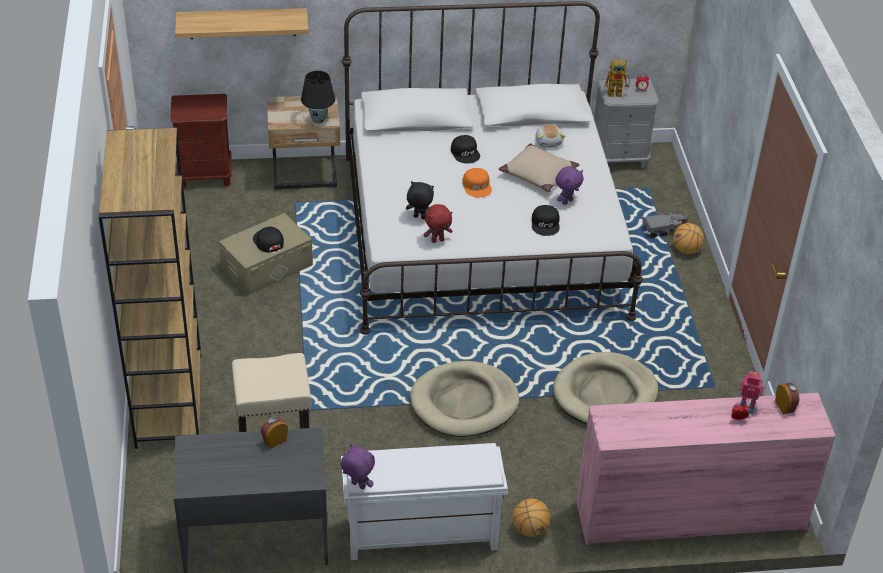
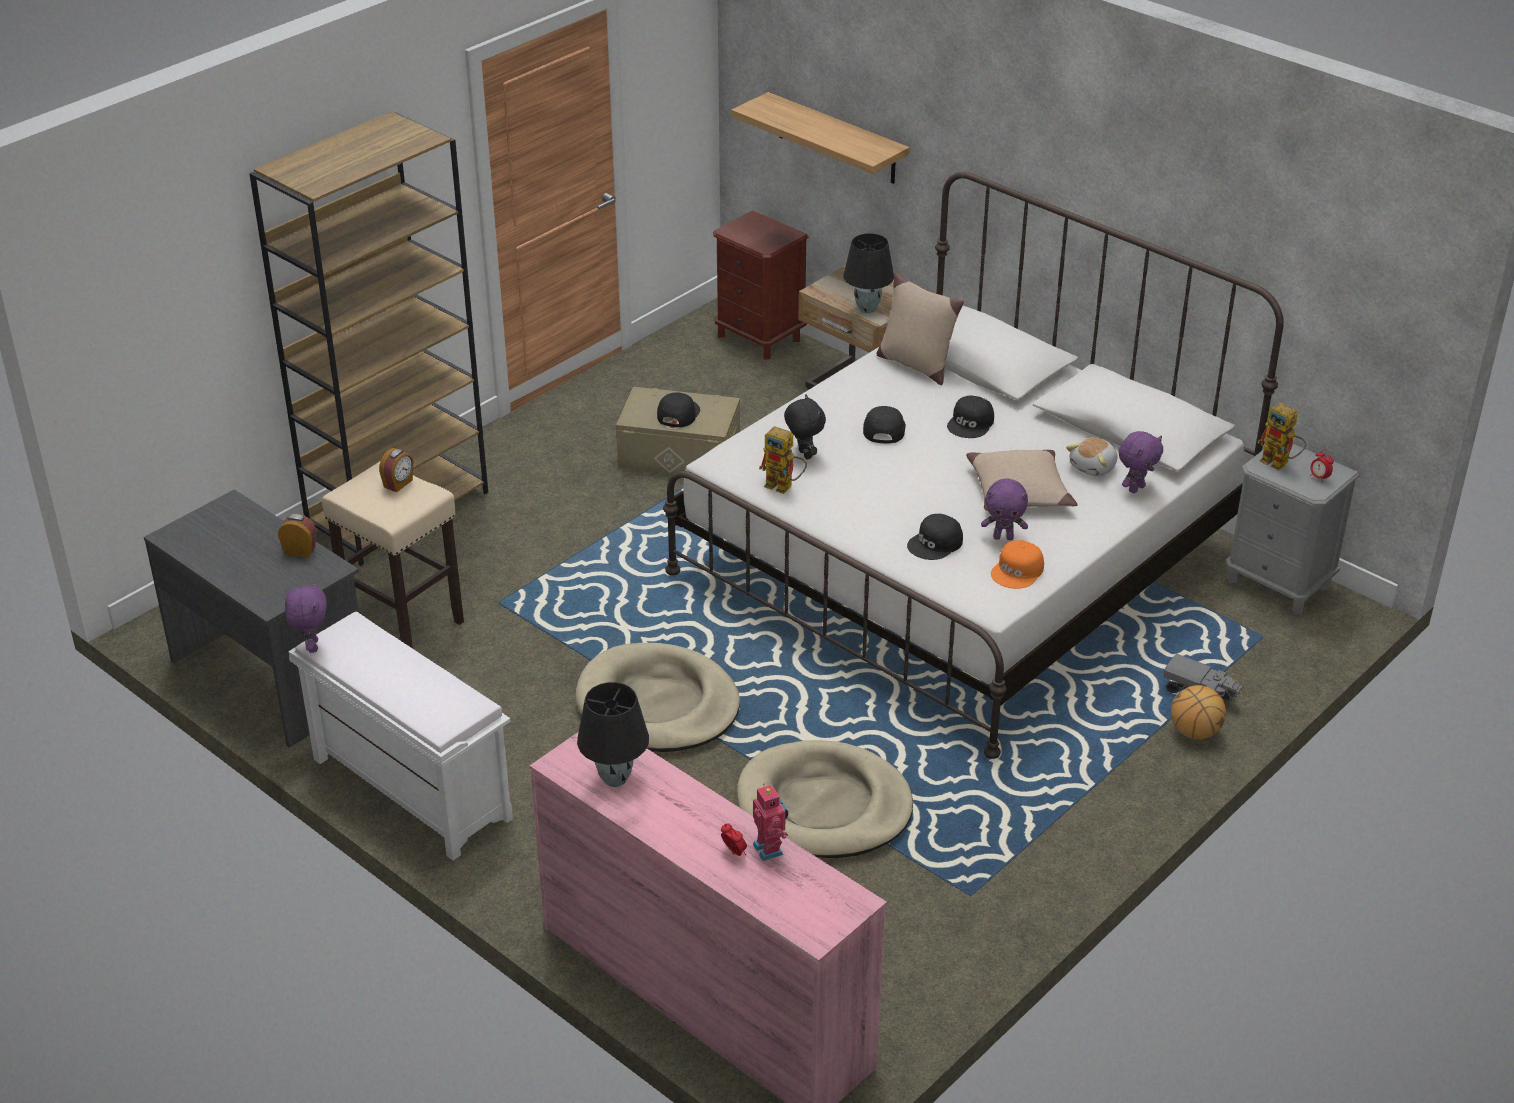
camera: 50 degrees right, 5 degrees down
(392, 137) = (915, 364): none -> beige pillow
(432, 180) = (883, 429): none -> black cap
(437, 240) = (784, 486): red plush toy -> toy robot
(477, 186) = (924, 462): orange cap -> orange cap (1018, 571)
(529, 529) = (516, 868): basketball -> none
(580, 141) = (1136, 488): none -> purple plush toy
(643, 427) = (614, 779): none -> black table lamp
(785, 406) = (815, 883): alarm clock -> alarm clock (399, 484)

